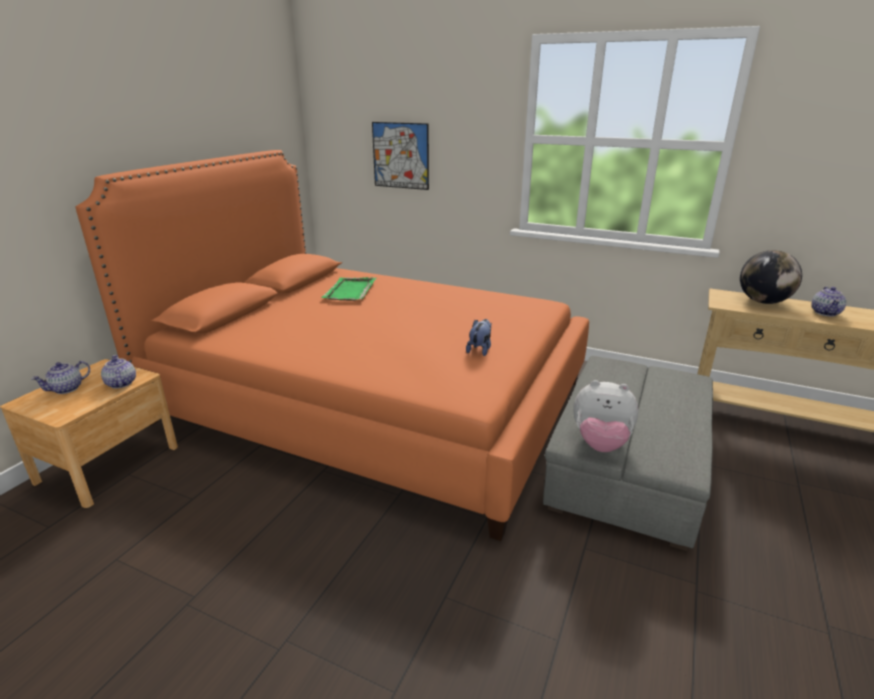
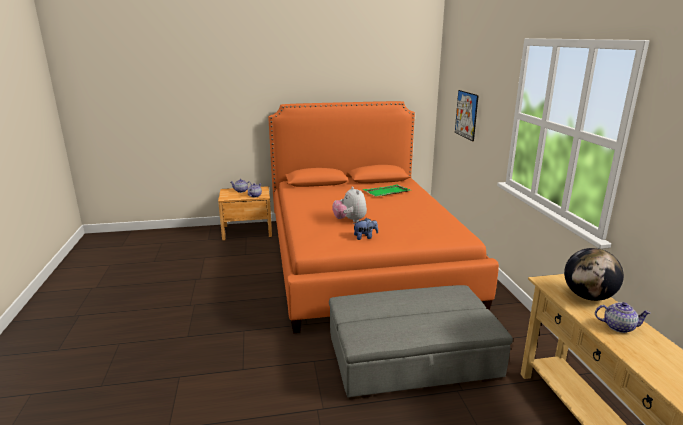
camera: 55 degrees right, 5 degrees down
(600, 443) = (352, 309): plush toy -> plush toy (350, 220)
(825, 312) = (618, 327): teapot -> teapot turned 150 degrees counterclockwise

